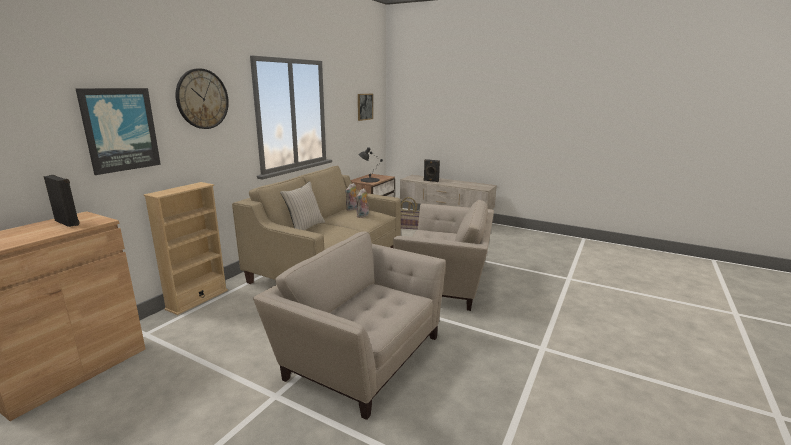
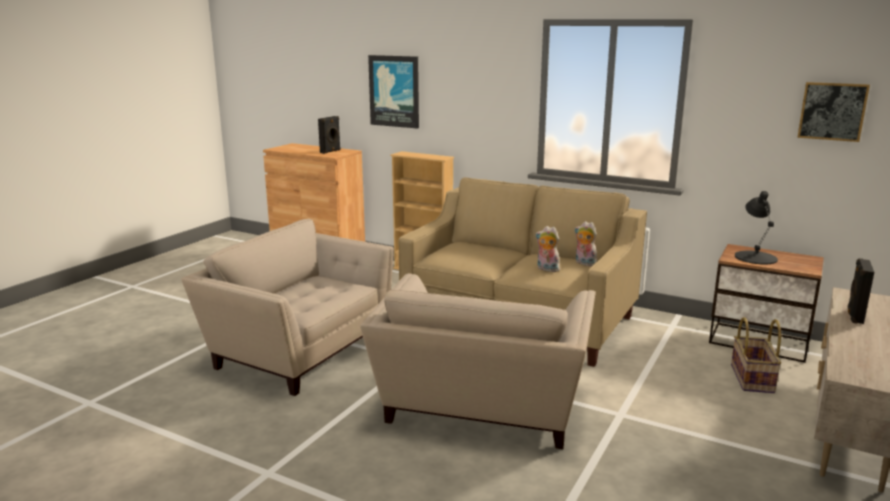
camera: 90 degrees right, 0 degrees up
(202, 99) = (471, 70): wall clock -> none
(304, 228) = (488, 246): beige pillow -> none
(360, 354) = (300, 349): beige armchair -> beige armchair turned 90 degrees counterclockwise

